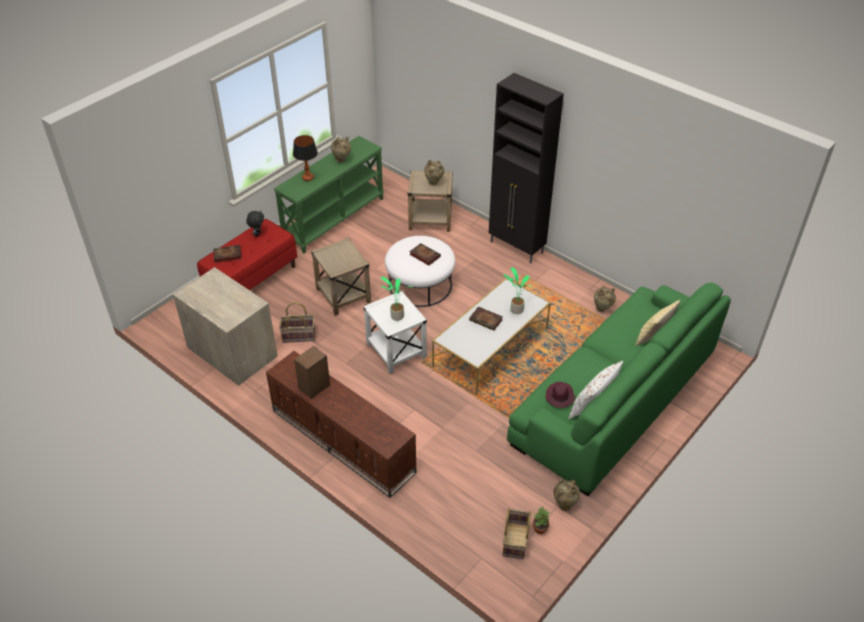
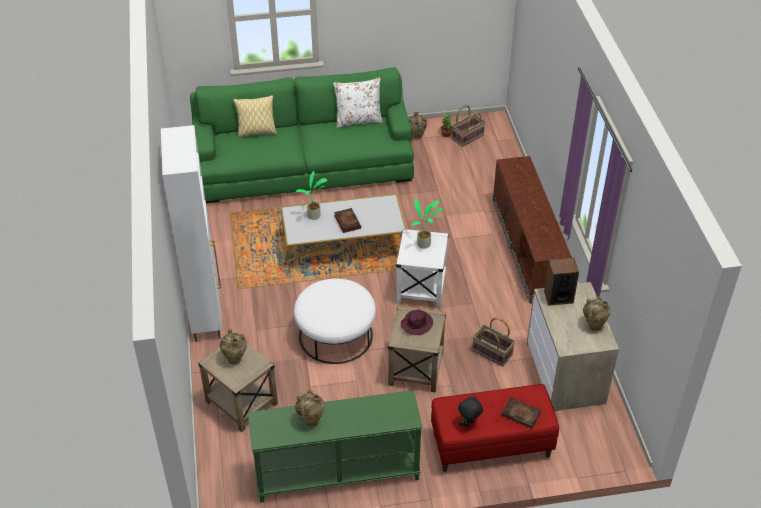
camera: 140 degrees left, 0 degrees up
(308, 177) = (372, 417): table lamp -> none
(314, 387) = (541, 225): speaker -> speaker (558, 297)
(424, 255) = (333, 298): book -> none
(517, 248) = (206, 317): black cabinet -> white cabinet
(560, 397) = (371, 135): purple hat -> purple hat (417, 324)
(602, 309) = (220, 223): beige vase -> beige vase (593, 325)

